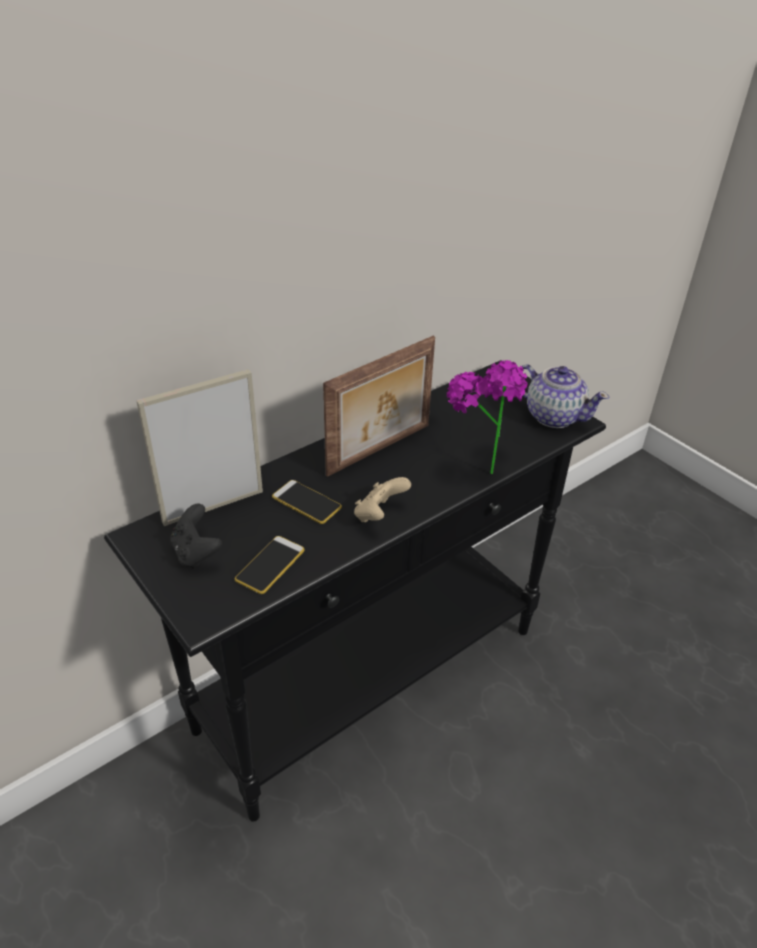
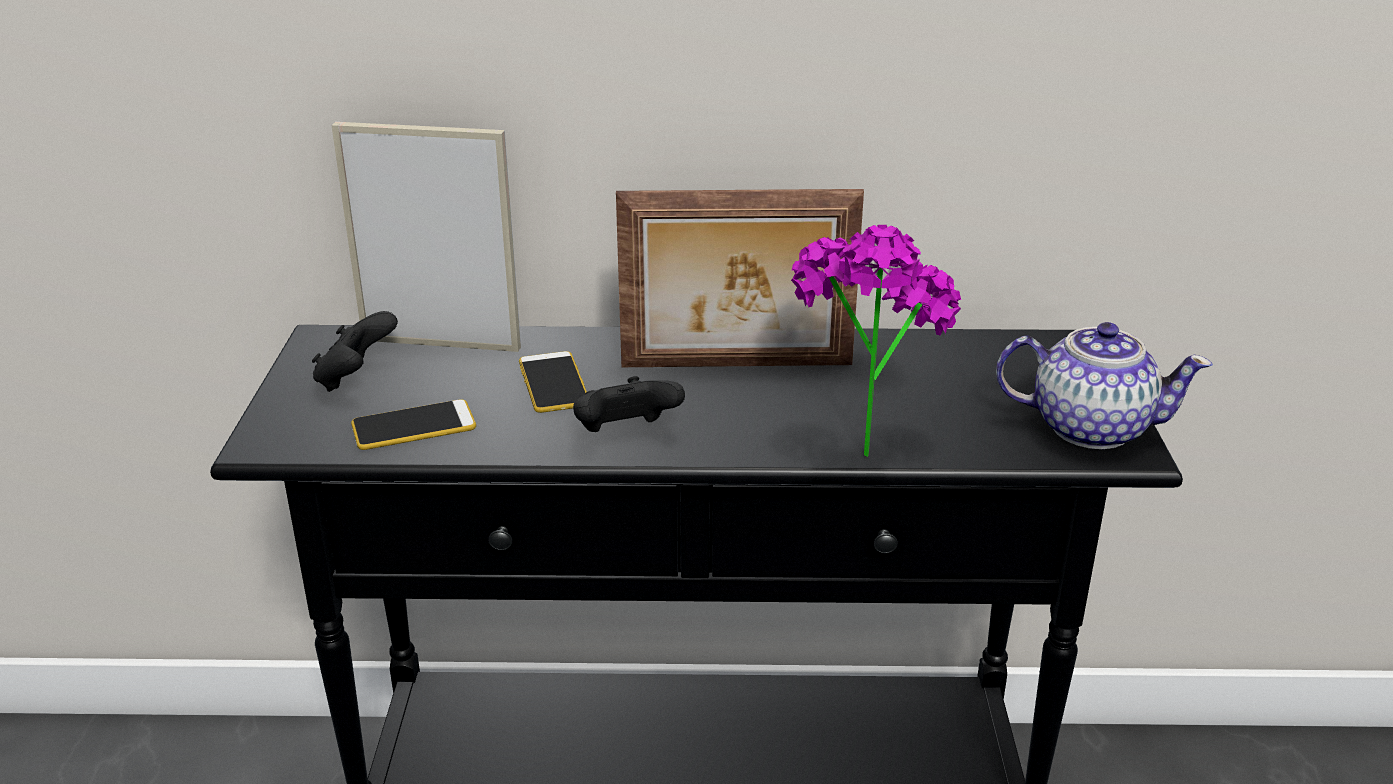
camera: 40 degrees right, 10 degrees down
(379, 515) = (625, 434): beige game controller -> black game controller
(553, 416) = (1089, 427): teapot -> teapot turned 60 degrees counterclockwise

